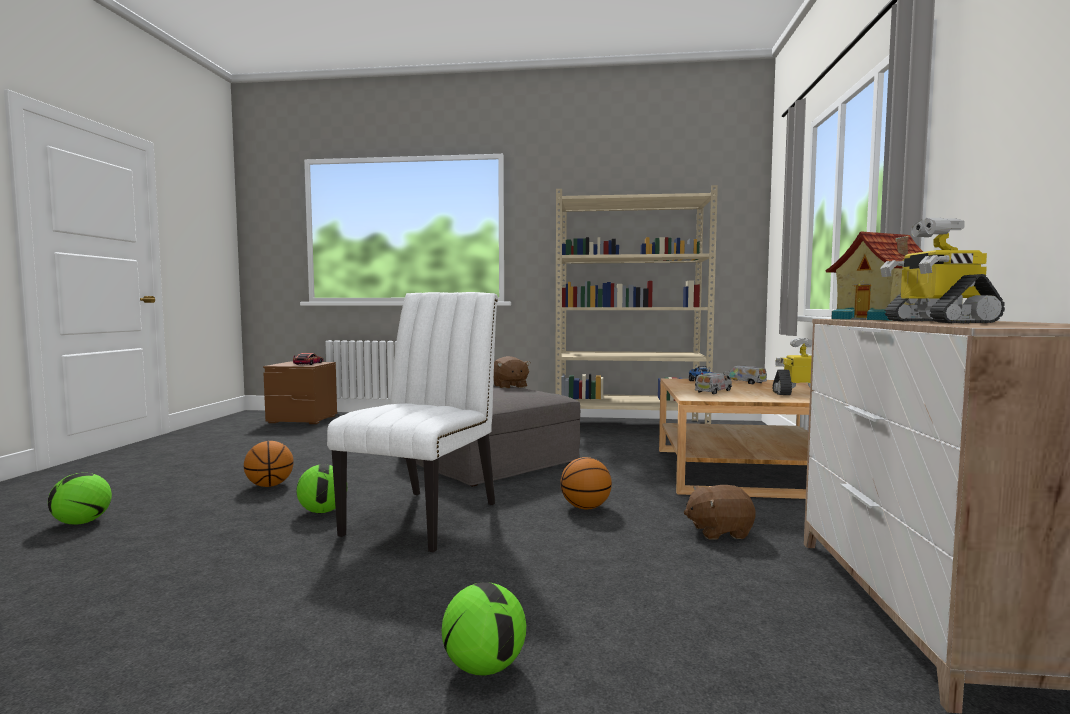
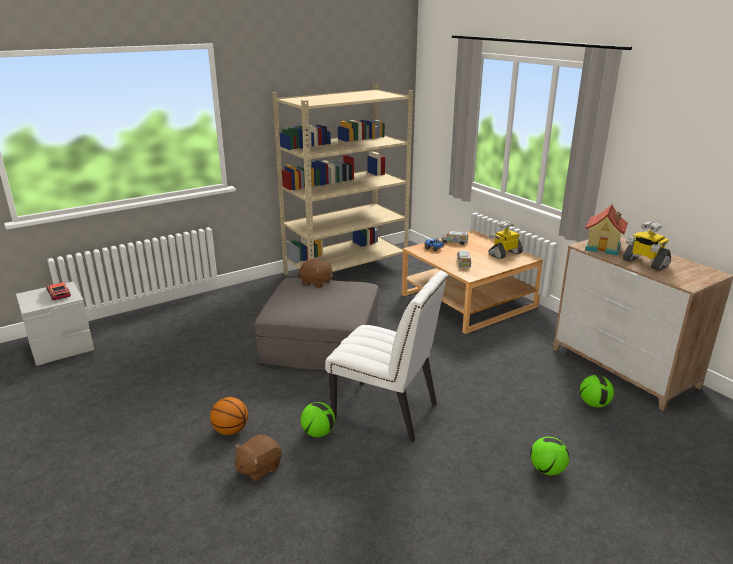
camera: 40 degrees left, 20 degrees up
(81, 522) = (180, 524): football -> football (594, 404)
(303, 419) = (61, 348): brown nightstand -> white nightstand
(423, 519) = (384, 411): white chair -> white chair turned 135 degrees clockwise
(586, 507) = (443, 363): basketball -> none
(719, 531) = (516, 355): brown plush toy -> brown plush toy (258, 468)

